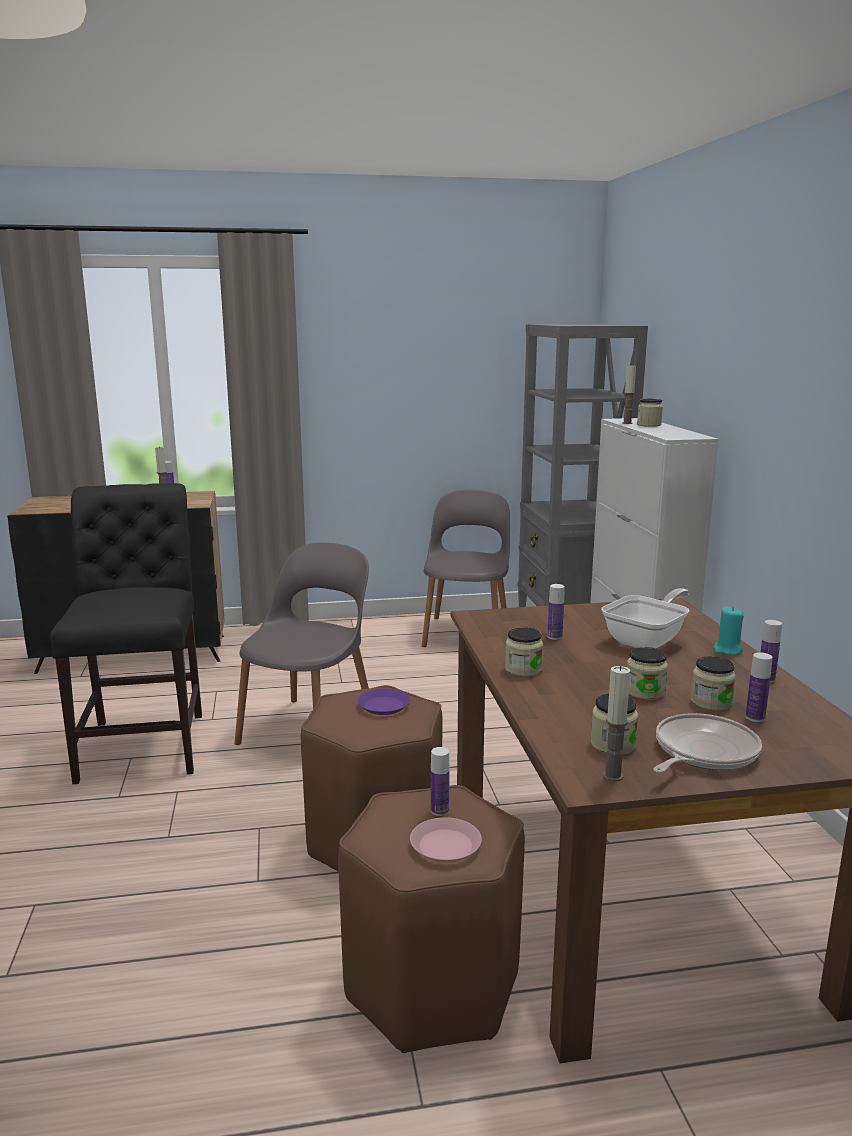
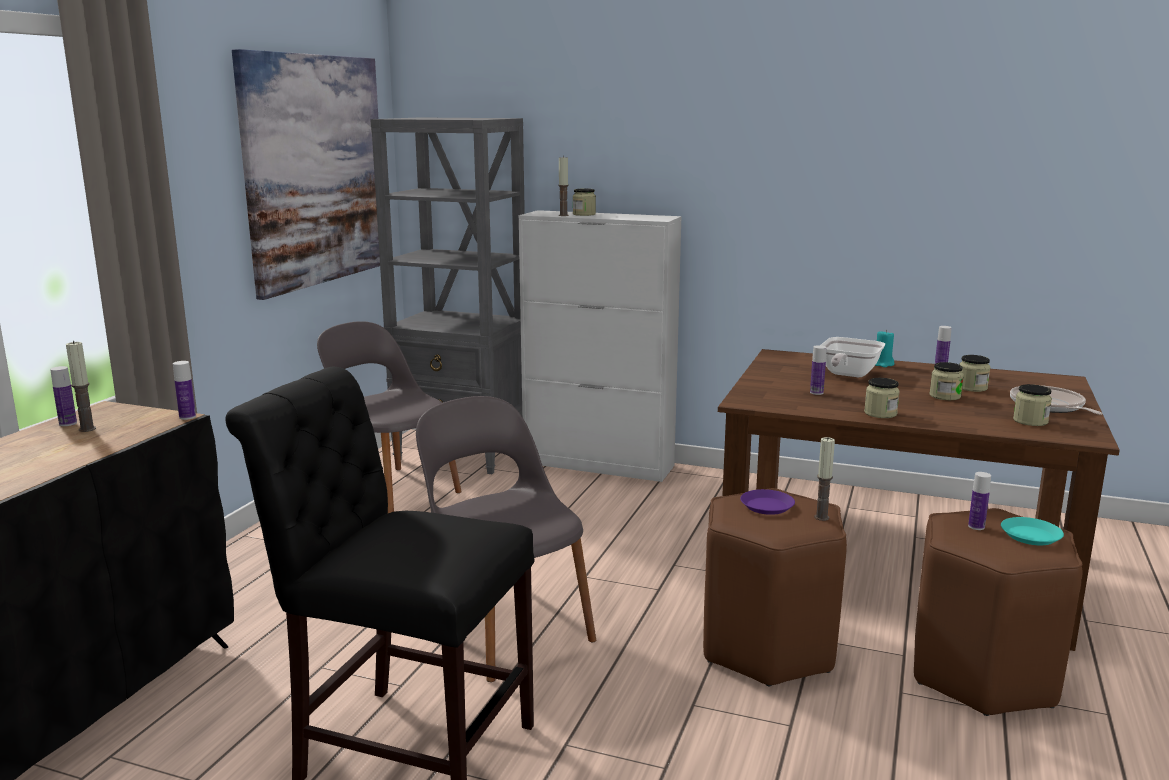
camera: 60 degrees left, 0 degrees up
(446, 846) = (1031, 536): pink plate -> turquoise plate
(478, 364) = (315, 170): none -> picture
(613, 776) = (1078, 431): candle -> candle (821, 517)
(648, 640) = (847, 375): frying pan -> frying pan turned 135 degrees counterclockwise
(755, 717) = (1001, 385): bottle -> bottle (187, 417)

